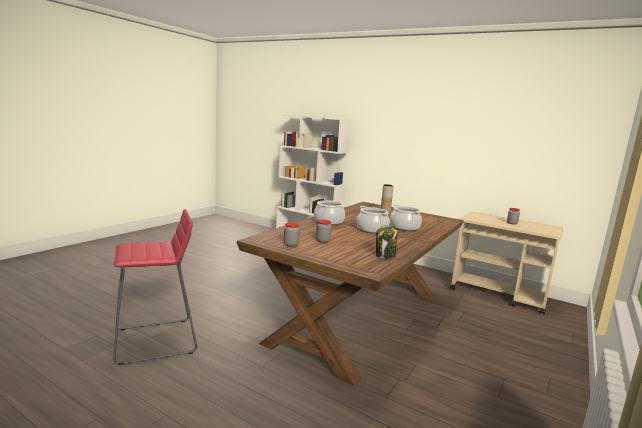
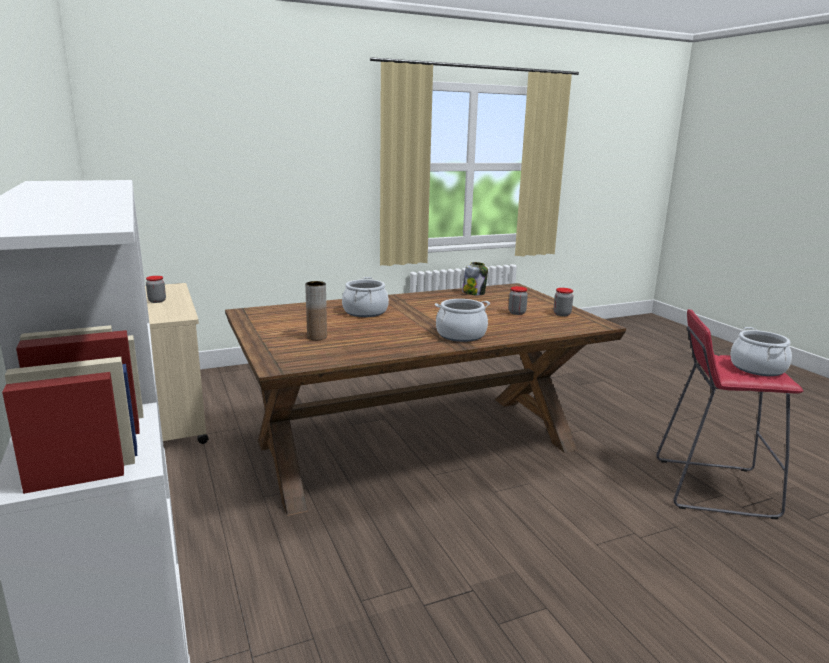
camera: 145 degrees left, 5 degrees up
(372, 230) = (422, 315): cooking pot -> cooking pot (757, 368)

